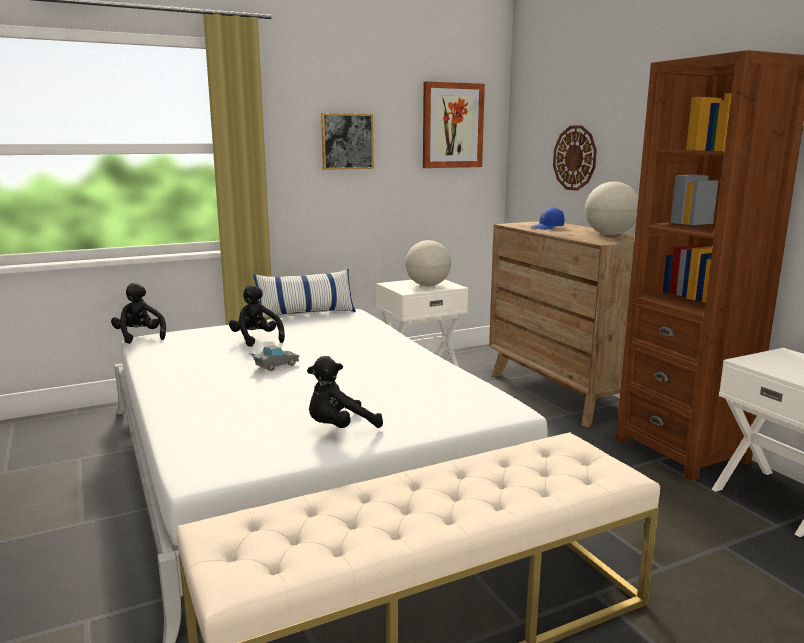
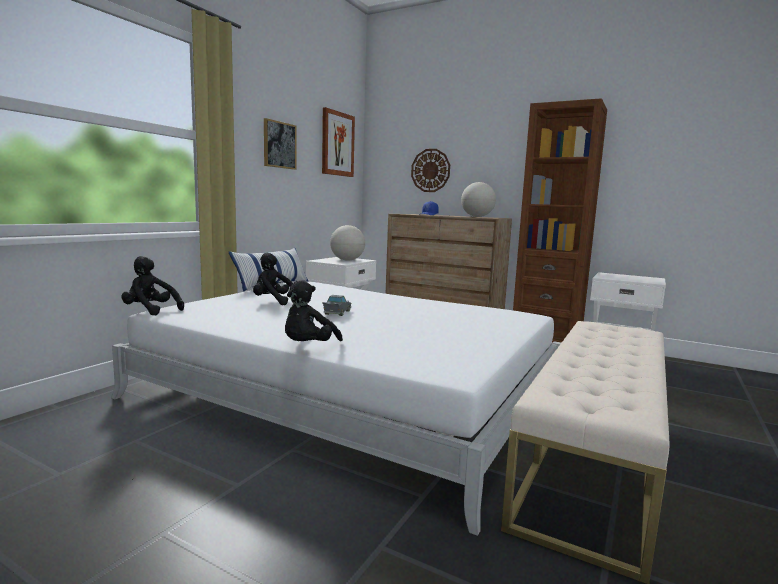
camera: 35 degrees left, 5 degrees down
(339, 428) = (472, 337): black plush toy -> black plush toy (308, 347)

